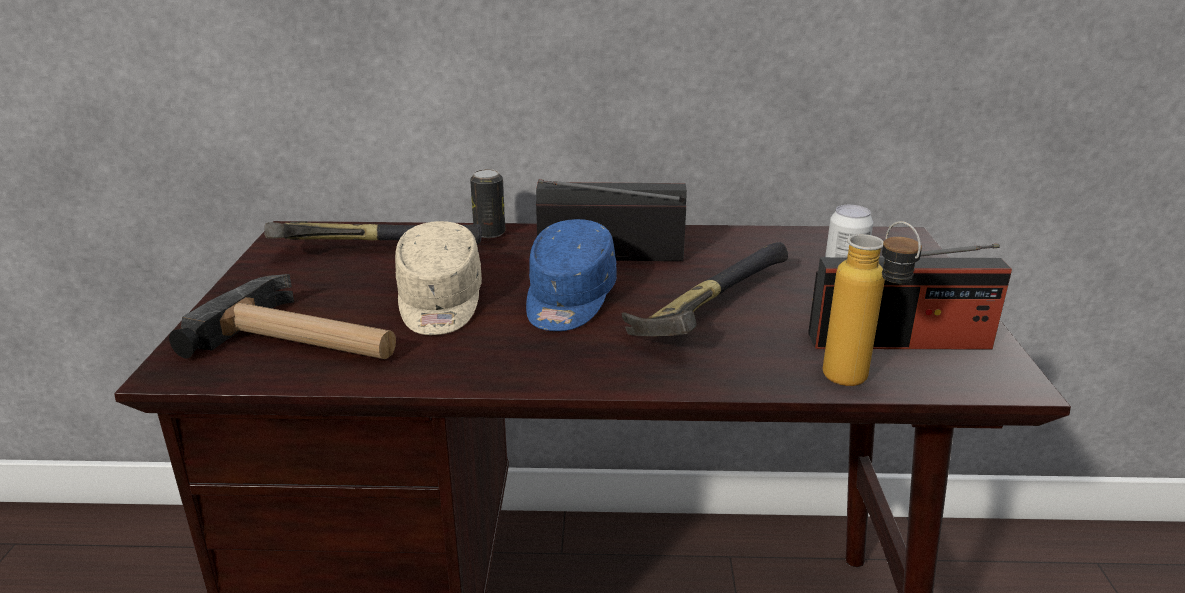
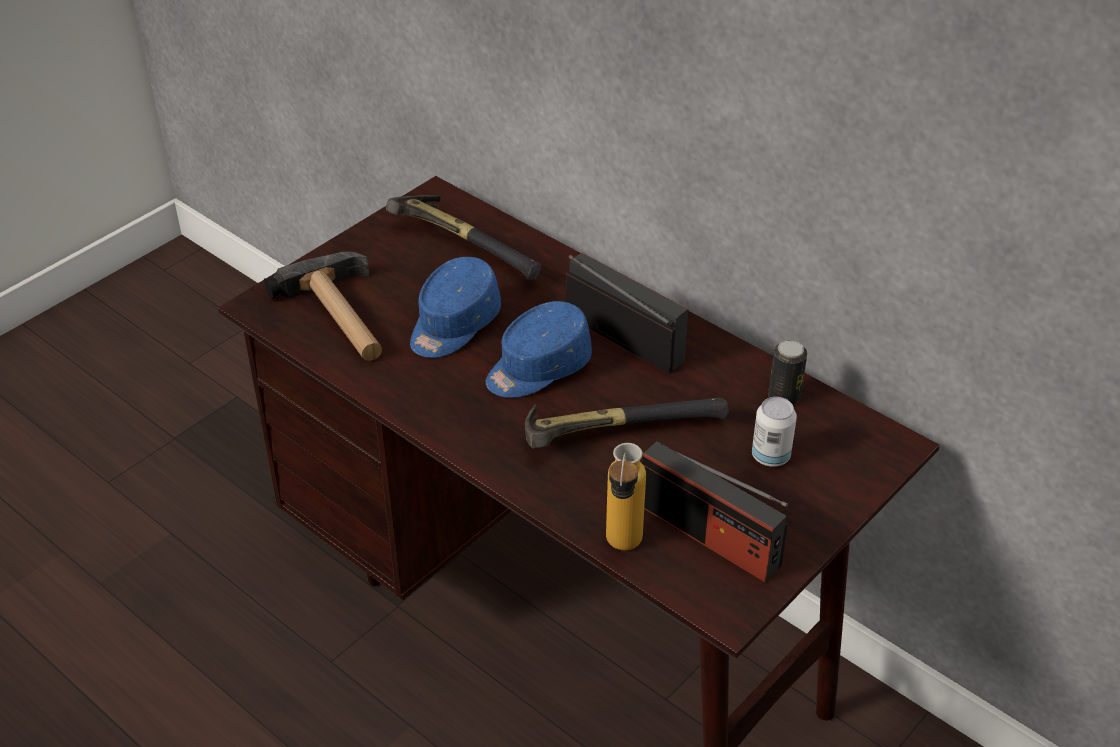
camera: 40 degrees right, 15 degrees up
(439, 302) = (453, 325): beige cap -> blue cap
(489, 233) = (567, 266): can -> can (784, 396)

